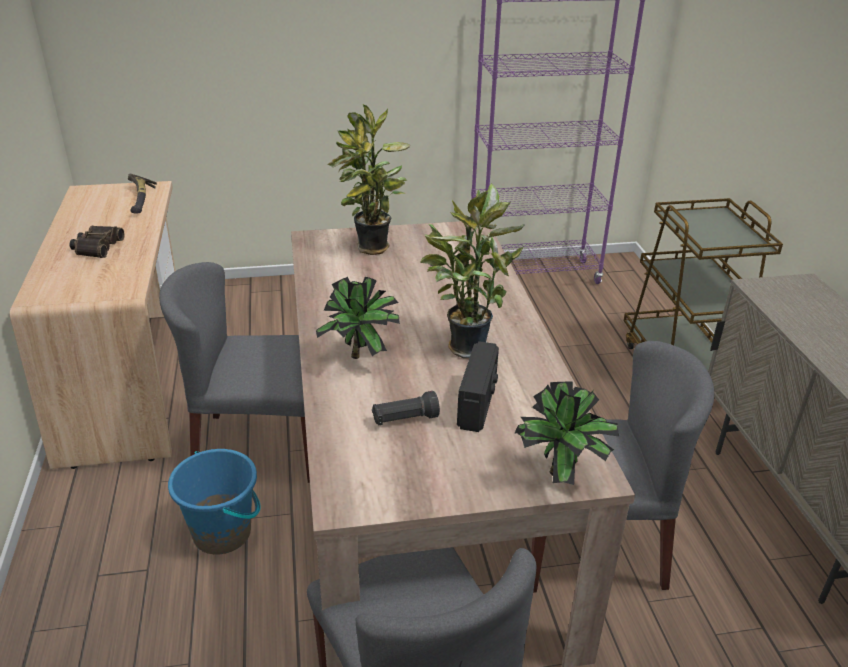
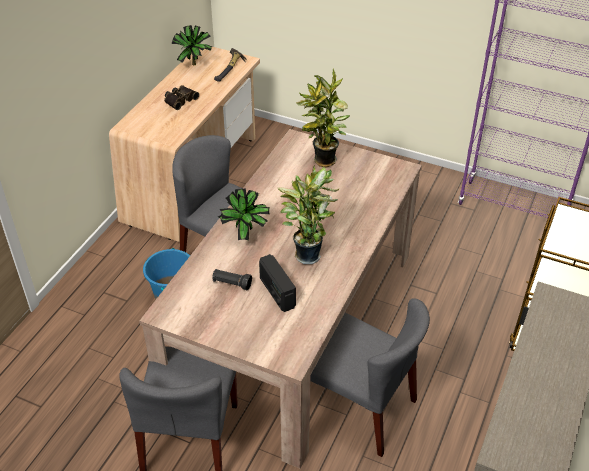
camera: 35 degrees right, 10 degrees up
(477, 404) = (277, 292): radio -> radio turned 105 degrees clockwise
(561, 476) = (275, 353): potted plant -> potted plant (194, 66)

